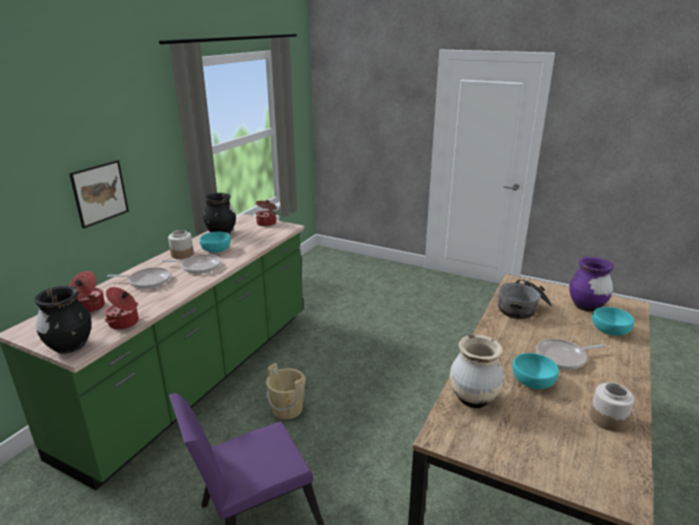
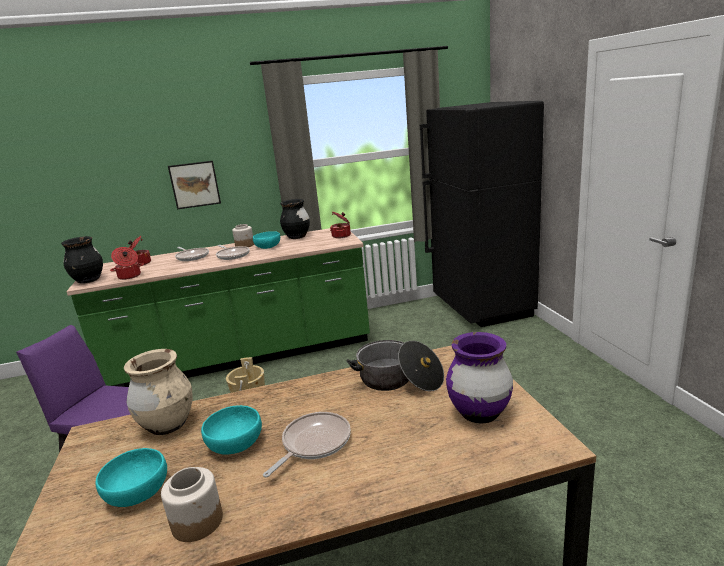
camera: 50 degrees right, 5 degrees down
(338, 264) = (481, 308): none -> black fridge
(563, 357) = (313, 443): frying pan -> frying pan turned 90 degrees clockwise
(610, 330) = (437, 452): turquoise bowl -> turquoise bowl (136, 493)

